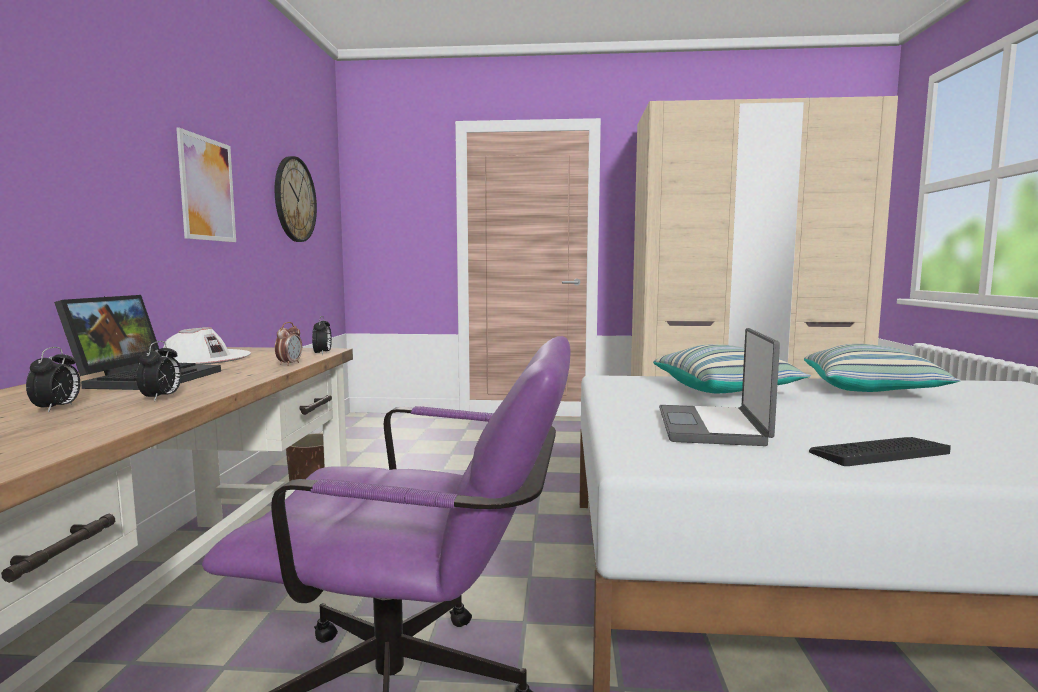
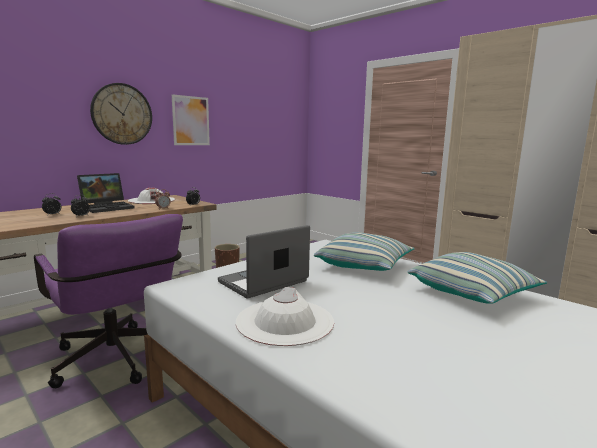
camera: 40 degrees right, 5 degrees up
(294, 199) = (261, 119): wall clock -> wall clock (122, 114)
(878, 452) = (284, 322): keyboard -> white hat

